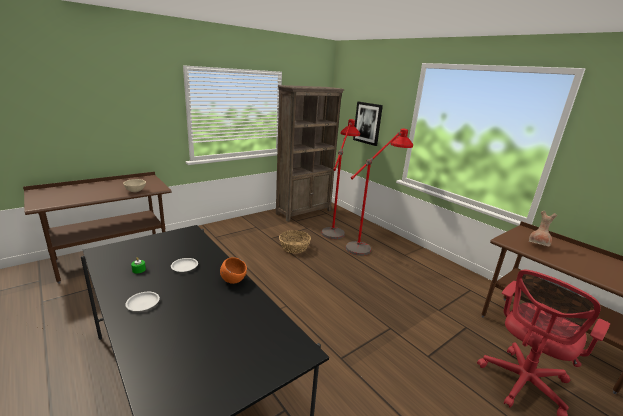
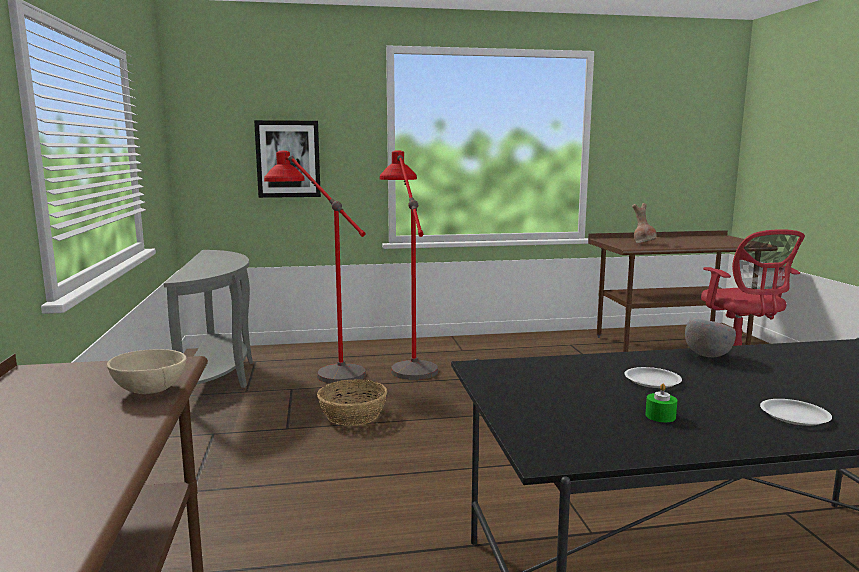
camera: 60 degrees left, 10 degrees down
(233, 280) = (707, 356): orange bowl -> grey bowl
(304, 212) = (220, 376): brown bookcase -> grey console table

